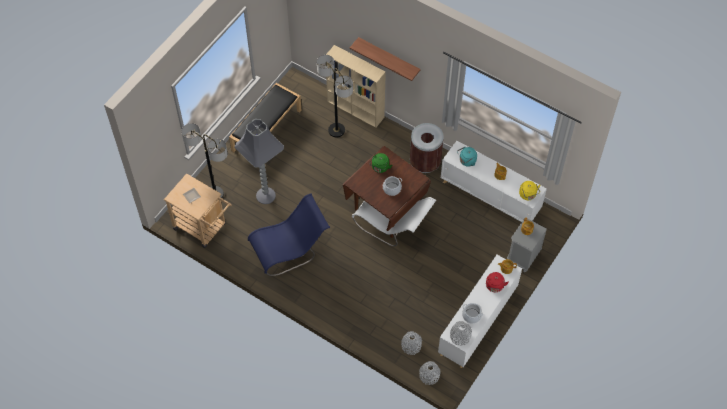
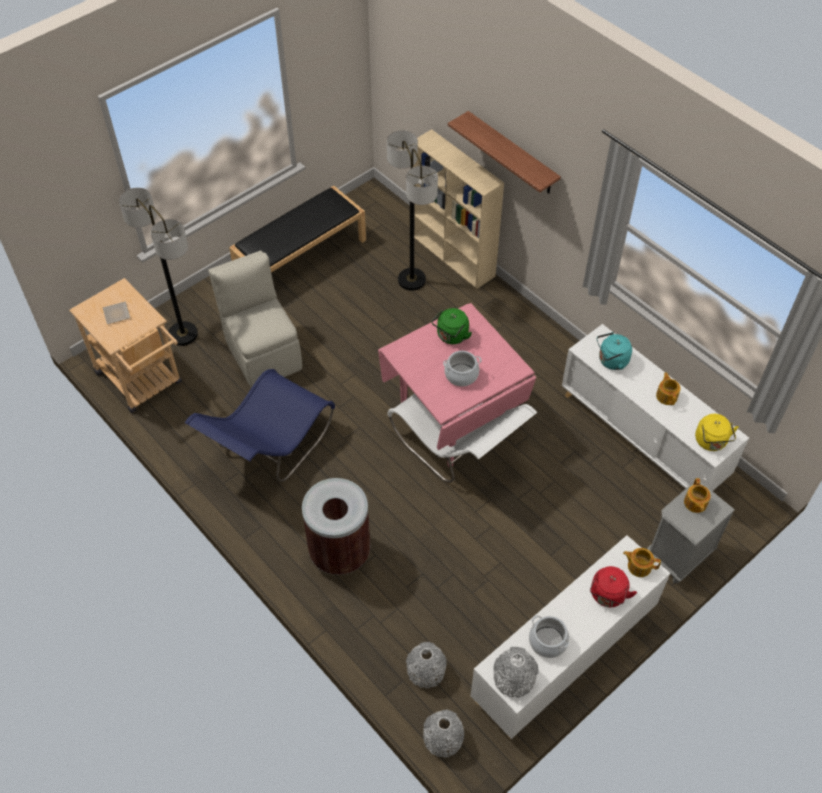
camera: 15 degrees right, 5 degrees down
(265, 195) = (263, 353): grey floor lamp -> beige chair
(290, 250) = (269, 448): blue chair -> blue chair turned 135 degrees clockwise
(385, 211) = (452, 421): brown dining table -> pink dining table
(425, 162) = (542, 358): brown trash can -> brown trash can (339, 552)

